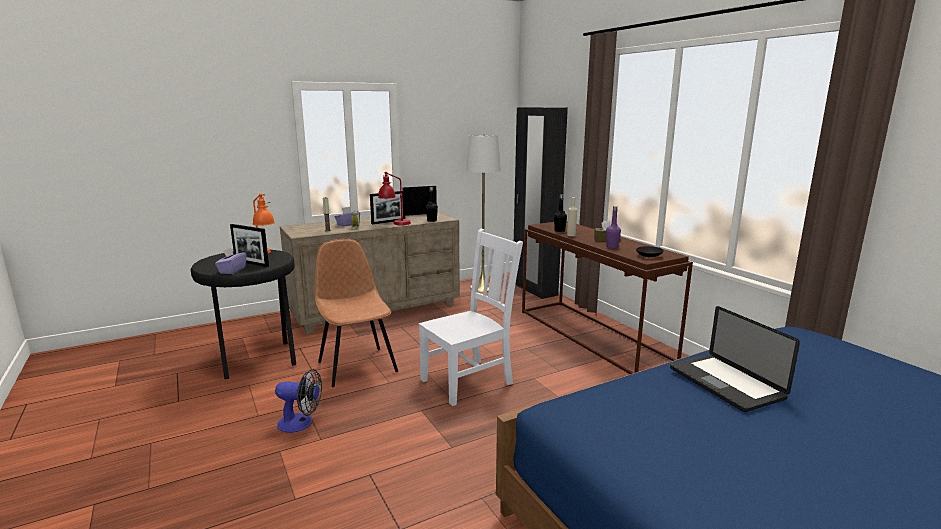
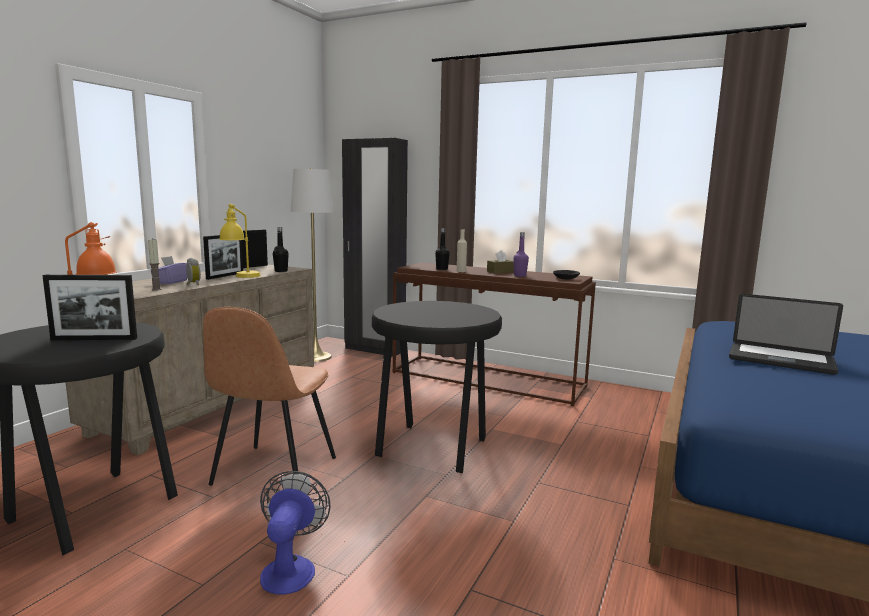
camera: 35 degrees left, 5 degrees down
(232, 270) = (78, 351): purple tissue box -> none
(301, 423) = (290, 568): fan -> fan turned 60 degrees counterclockwise
(357, 366) = (273, 472): brown chair -> brown chair turned 105 degrees counterclockwise
(395, 224) = (241, 277): red table lamp -> yellow table lamp
(469, 381) = (434, 449): white chair -> black stool

